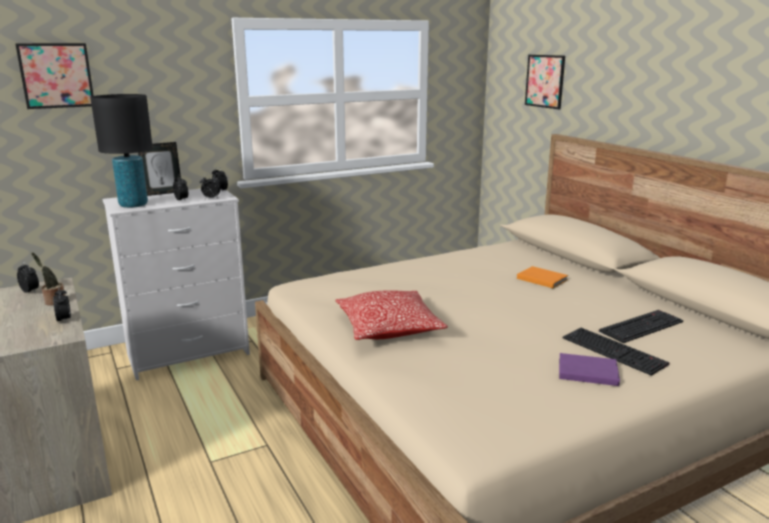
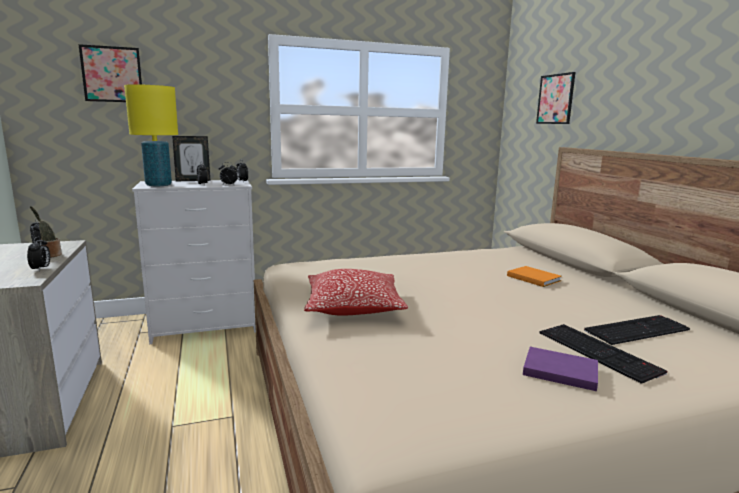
camera: 10 degrees right, 5 degrees down
(133, 205) = (159, 185): black table lamp -> yellow table lamp

